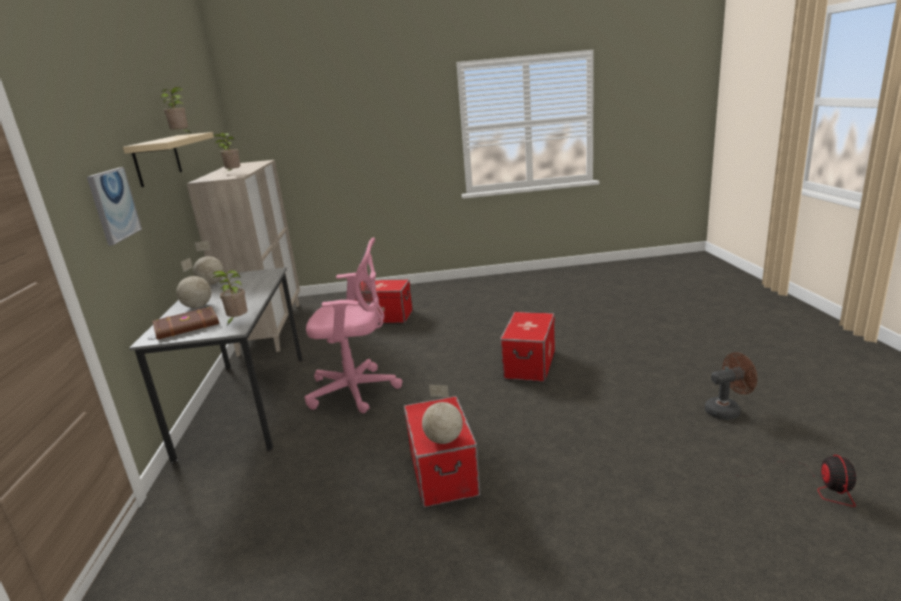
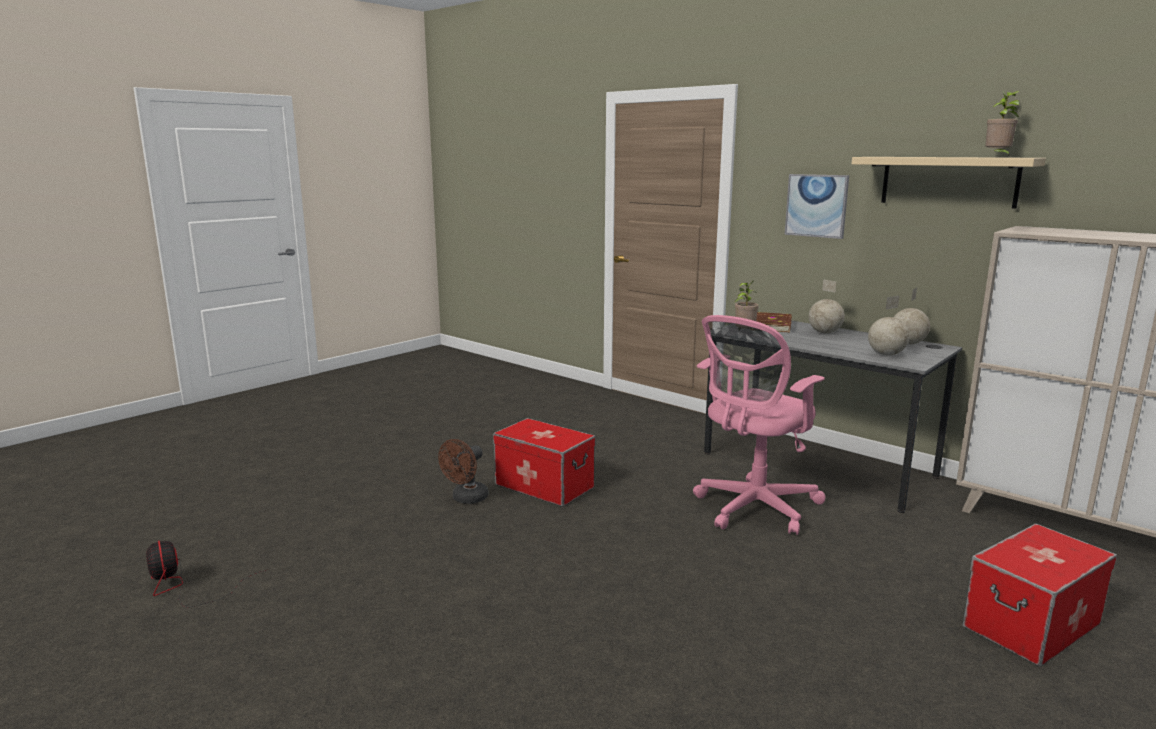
camera: 135 degrees right, 5 degrees down
(233, 173) = (1075, 233): potted plant -> none
(444, 440) = (521, 428): globe -> globe (885, 354)
(530, 364) = (613, 622): storage box -> none
(727, 410) = (270, 650): brown fan -> brown fan (466, 499)

